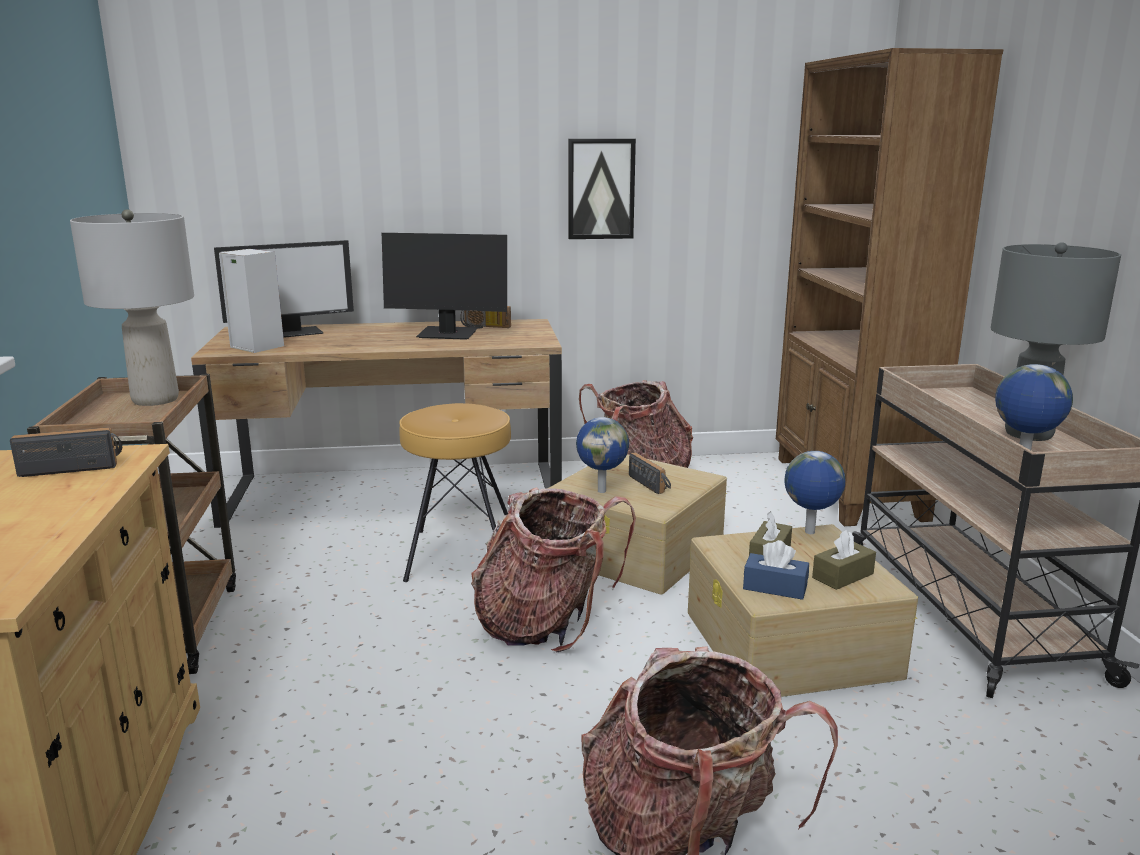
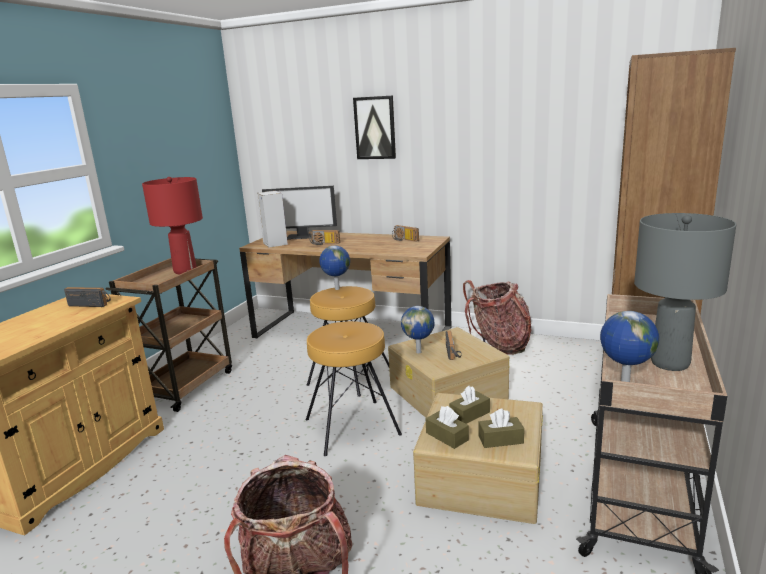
camera: 30 degrees right, 0 degrees up
(154, 399) = (185, 271): grey table lamp -> red table lamp
(354, 340) = (324, 243): none -> radio
(448, 334) = (377, 243): monitor -> none
(546, 624) = (352, 427): backpack -> brown stool
(600, 189) = (484, 154): picture -> picture (375, 128)
(775, 587) = (447, 436): blue tissue box -> brown tissue box
(809, 532) = (515, 405): globe -> globe (336, 289)

